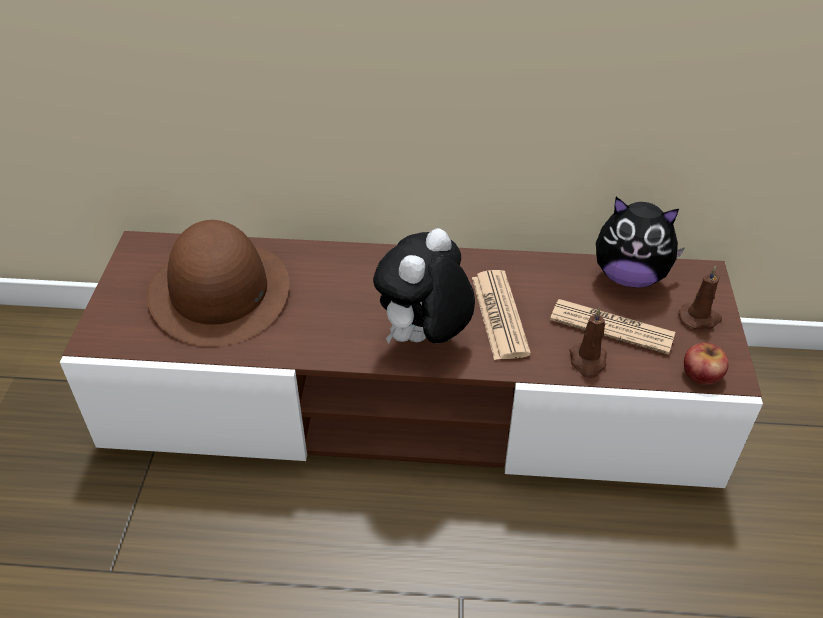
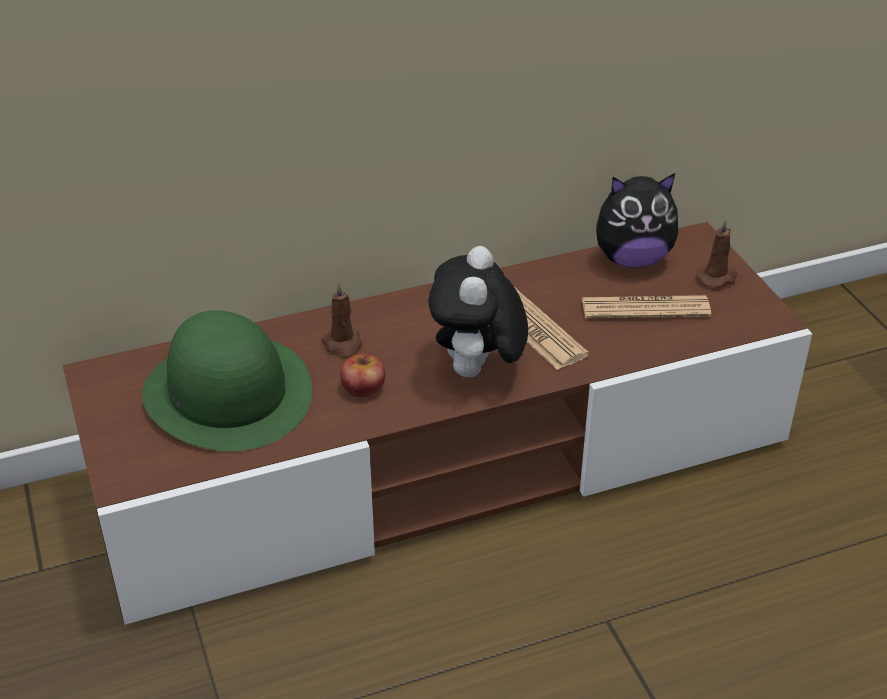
camera: 25 degrees left, 5 degrees down
(220, 292) = (228, 393): brown hat -> green hat
(588, 361) = (643, 345): brown candle -> brown candle (343, 345)
(702, 373) = (748, 324): apple -> apple (363, 387)

